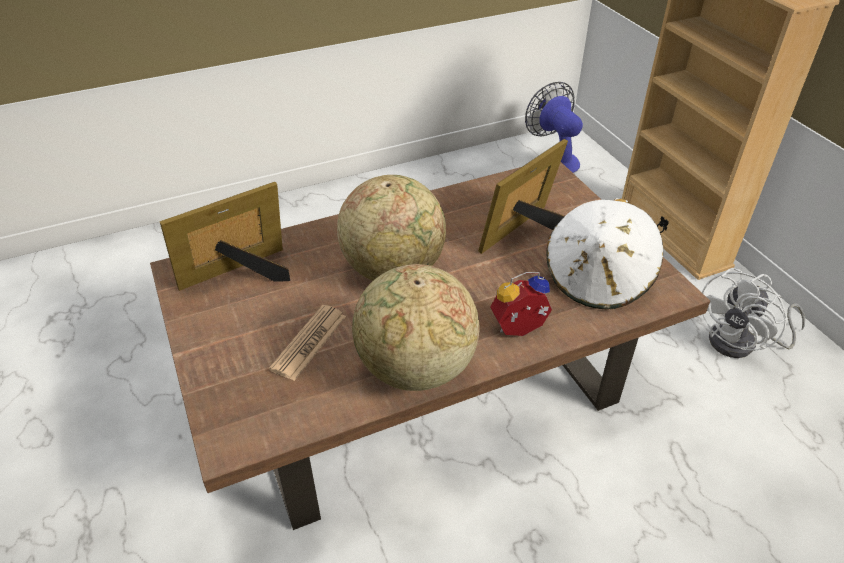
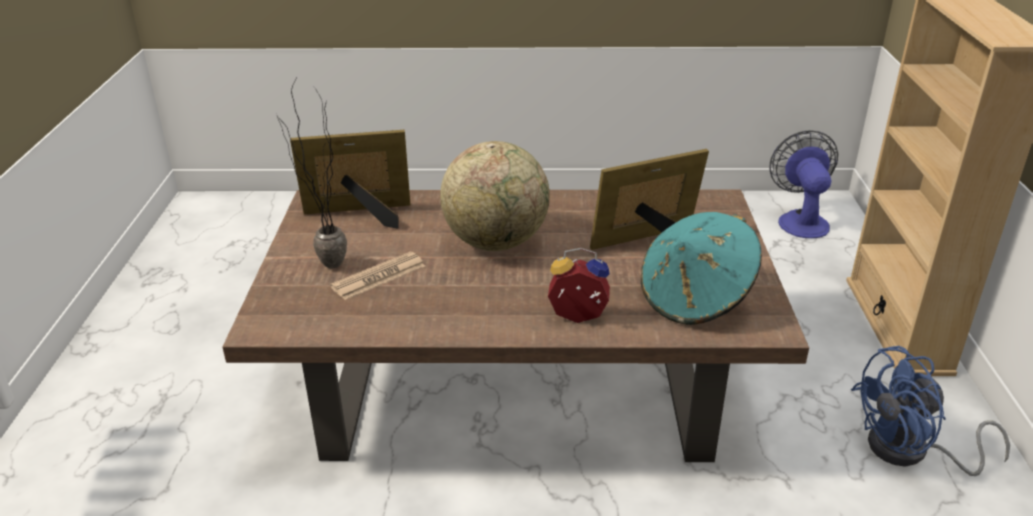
camera: 25 degrees right, 10 degrees down
(245, 349) = (323, 267): none -> potted plant
(415, 369) = (454, 320): globe -> none
(598, 279) = (696, 298): white hat -> turquoise hat
(741, 343) = (910, 452): white fan -> blue fan

